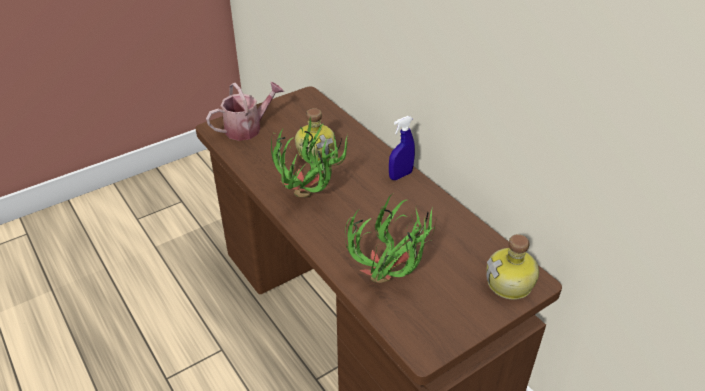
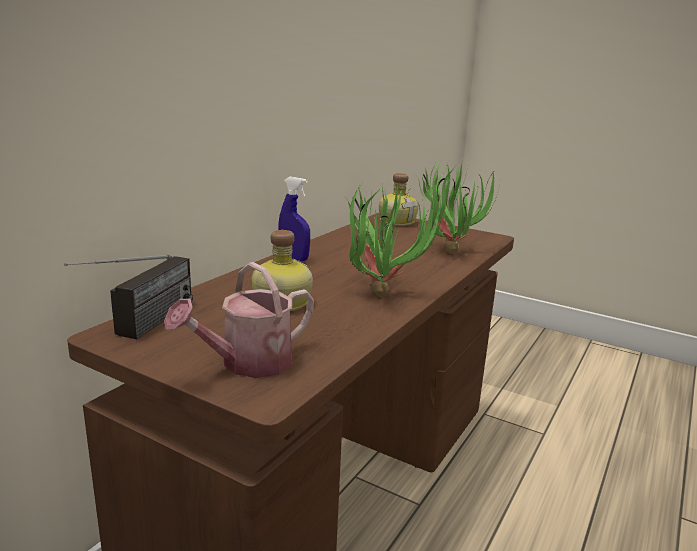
camera: 115 degrees left, 20 degrees down
(248, 128) = (248, 363): watering can -> watering can turned 75 degrees counterclockwise
(308, 104) = (142, 328): none -> radio

